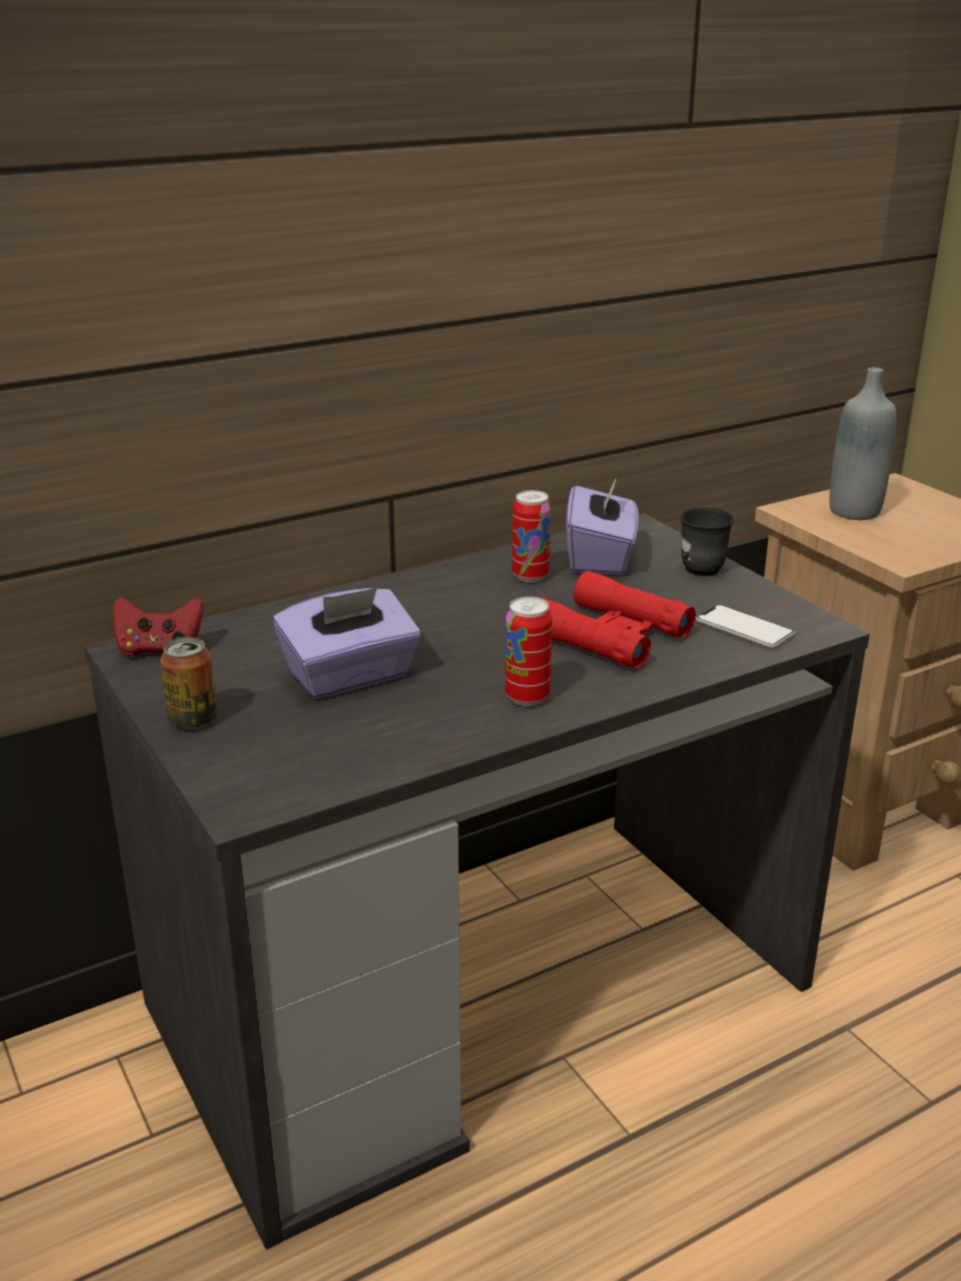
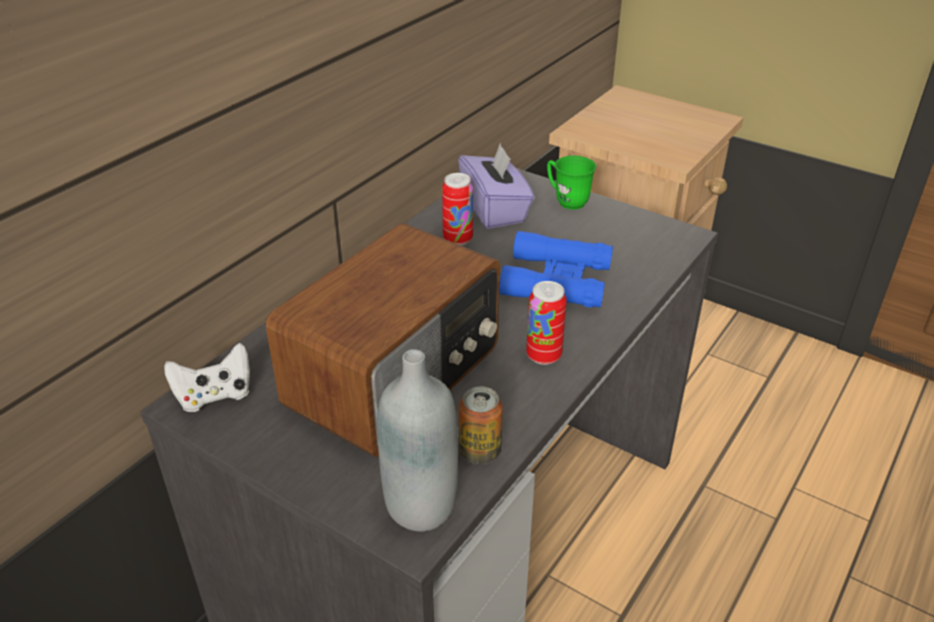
camera: 25 degrees left, 10 degrees up
(159, 649) = (215, 395): red game controller -> white game controller
(193, 720) = (303, 461): can -> can (480, 451)
(350, 677) = (397, 376): purple tissue box -> radio
(610, 635) = (556, 280): red binoculars -> blue binoculars
(697, 565) = (566, 200): grey mug -> green mug
(744, 628) = (639, 249): phone -> none
(854, 511) = (615, 124): grey bottle -> grey bottle (421, 506)

